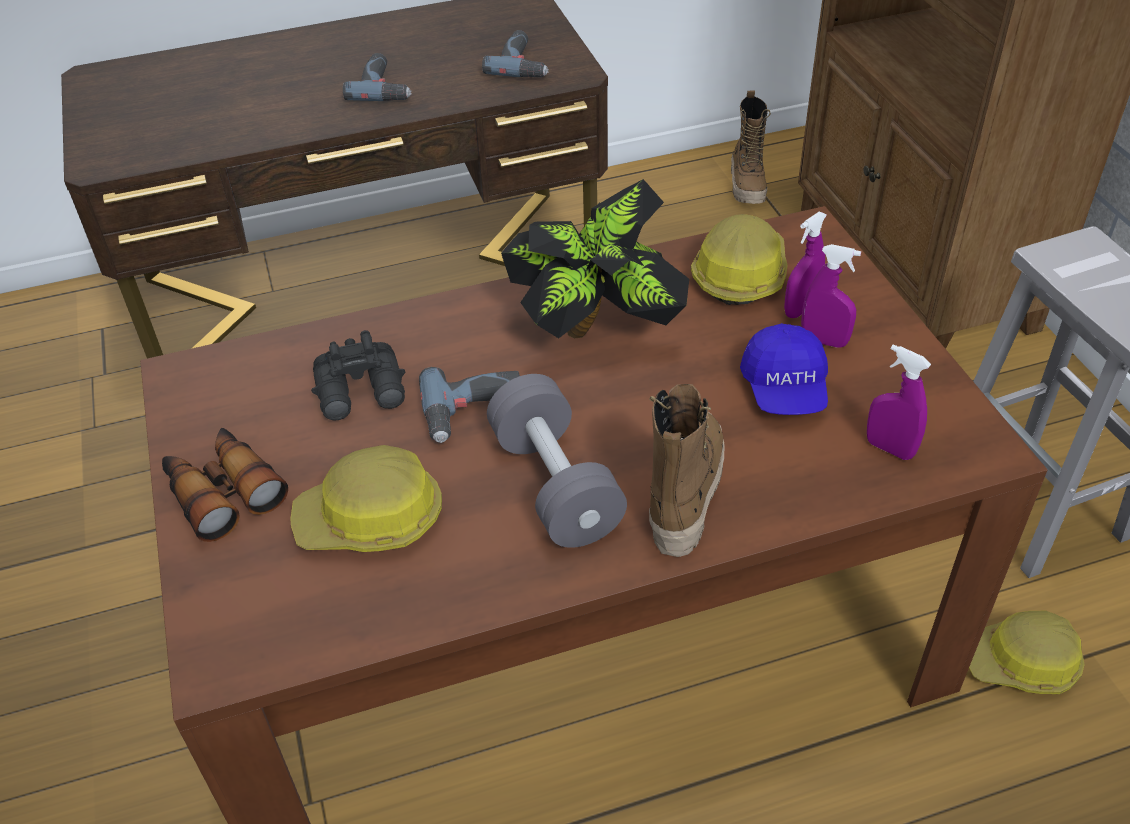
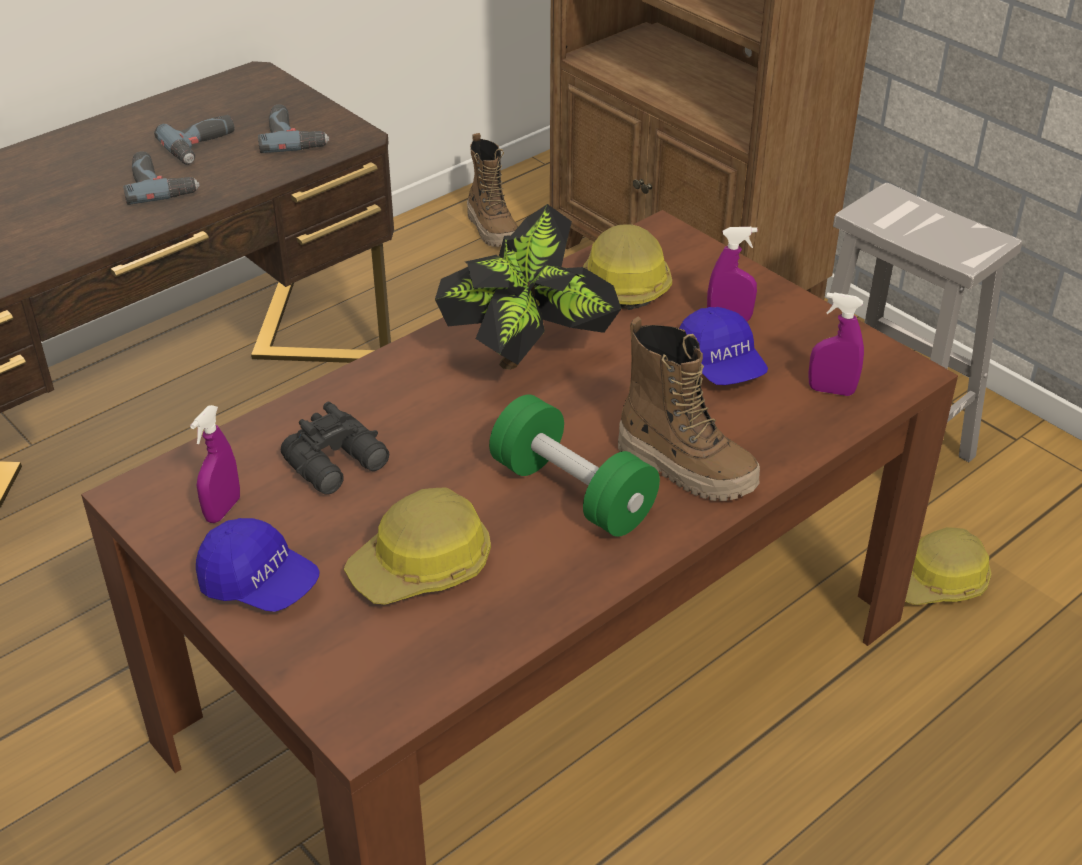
camera: 25 degrees left, 5 degrees down
(223, 492) = (259, 584): binoculars -> blue cap
(473, 411) = (457, 452): power drill -> power drill (203, 147)
(555, 485) = (572, 492): grey dumbbell -> green dumbbell
(683, 492) = (686, 468): boot -> boot turned 135 degrees clockwise
(801, 309) = (694, 299): purple spray bottle -> purple spray bottle (223, 510)

